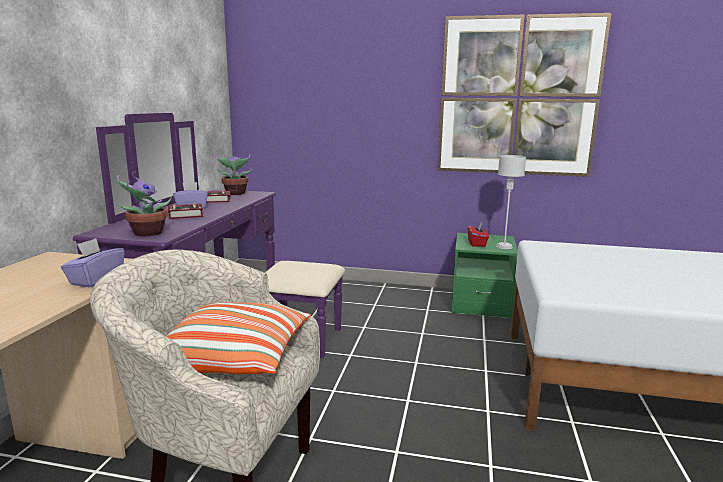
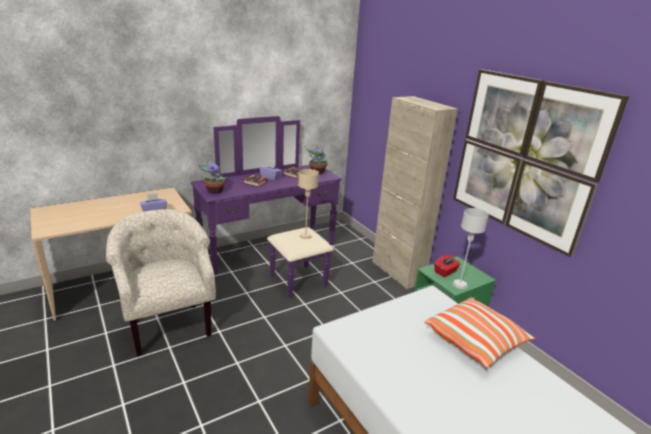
camera: 45 degrees right, 10 degrees up
(236, 358) = (167, 272): pillow -> pillow (475, 341)
(302, 265) = (305, 236): none -> beige table lamp
(378, 289) = (397, 272): none -> beige cabinet

